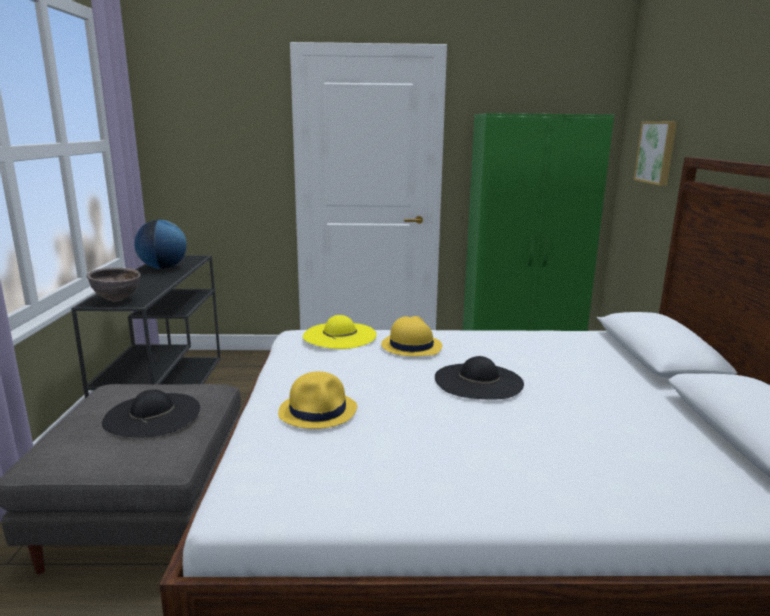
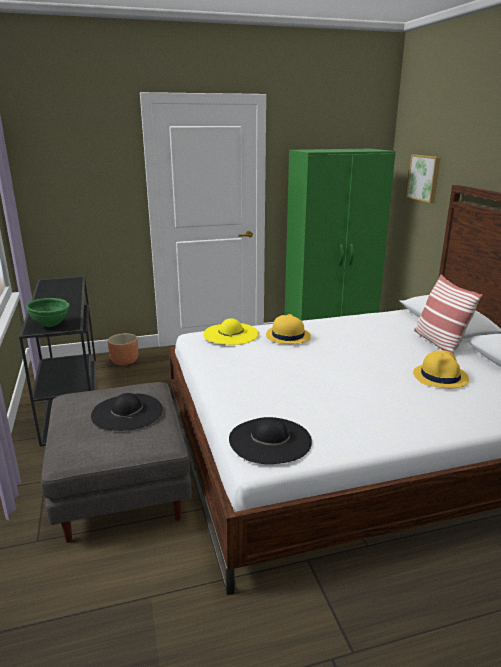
camera: 15 degrees left, 5 degrees up
(117, 300) = (51, 325): brown bowl -> green bowl
(163, 268) = (56, 292): globe -> none
(251, 363) = (125, 362): none -> brown planter
(318, 411) = (260, 391): yellow hat -> yellow hat (440, 376)
(478, 381) = (350, 356): black hat -> black hat (270, 440)
(629, 378) = (439, 342): none -> pillow

